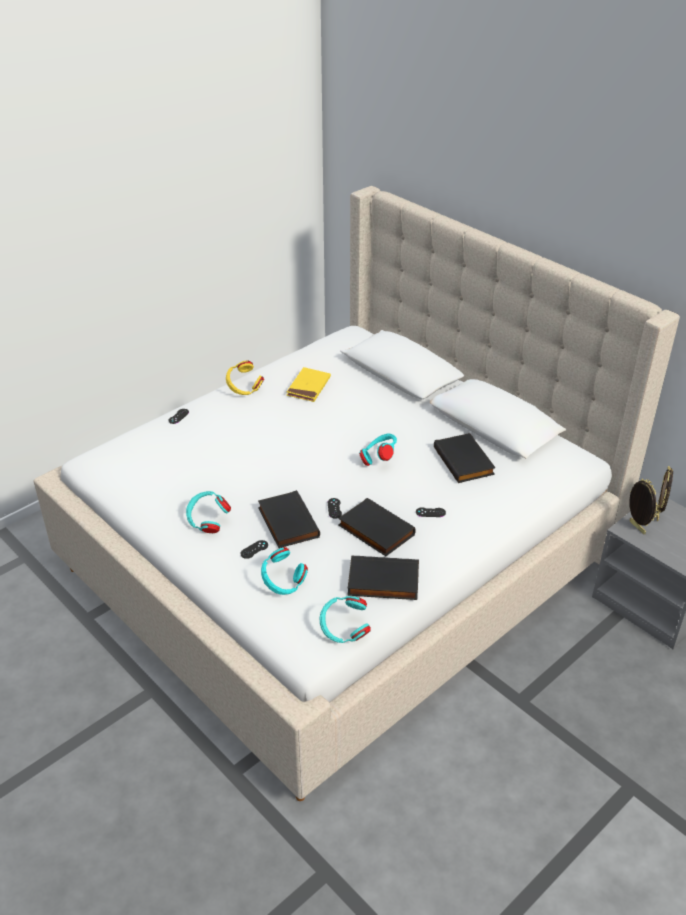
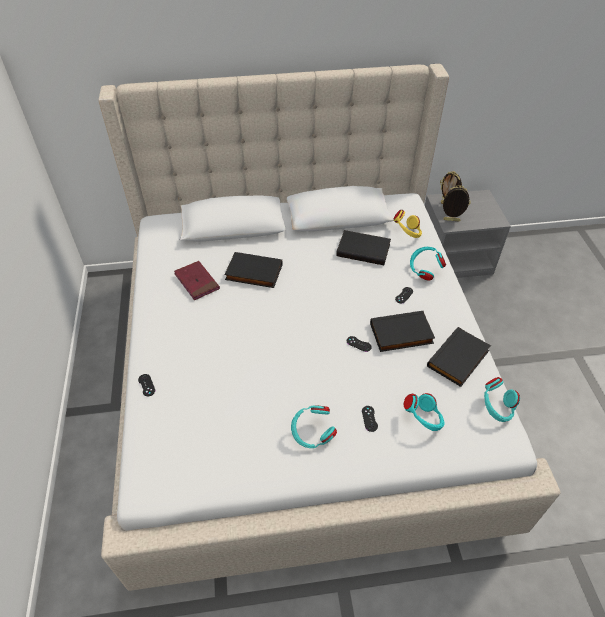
camera: 55 degrees left, 10 degrees up
(244, 390) = (157, 322): yellow headphones -> yellow headphones (407, 234)
(286, 522) = (352, 381): black book -> black book (253, 273)
(308, 387) = (197, 282): yellow book -> red book
(379, 459) = (323, 290): turquoise headphones -> turquoise headphones (424, 271)

